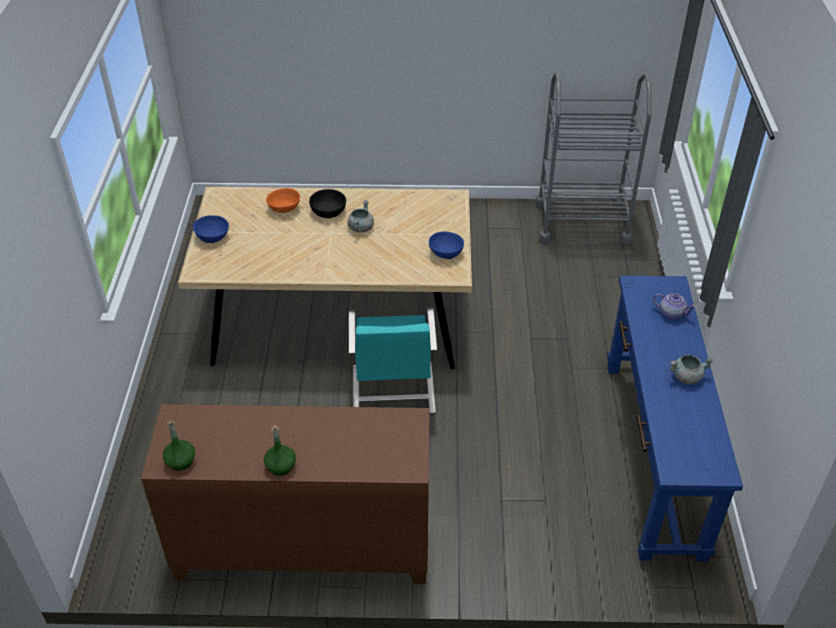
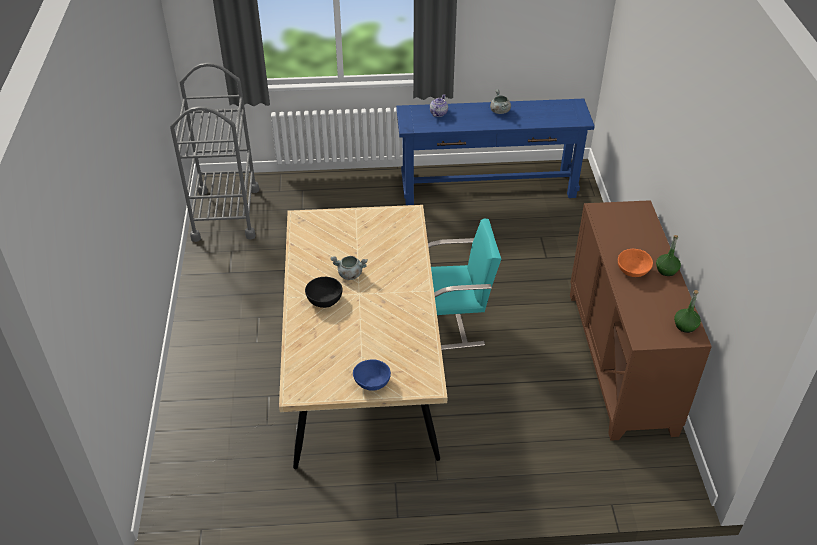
camera: 95 degrees left, 0 degrees up
(285, 208) = (320, 332): orange bowl -> orange bowl (632, 270)
(446, 253) = (383, 220): blue bowl -> none

